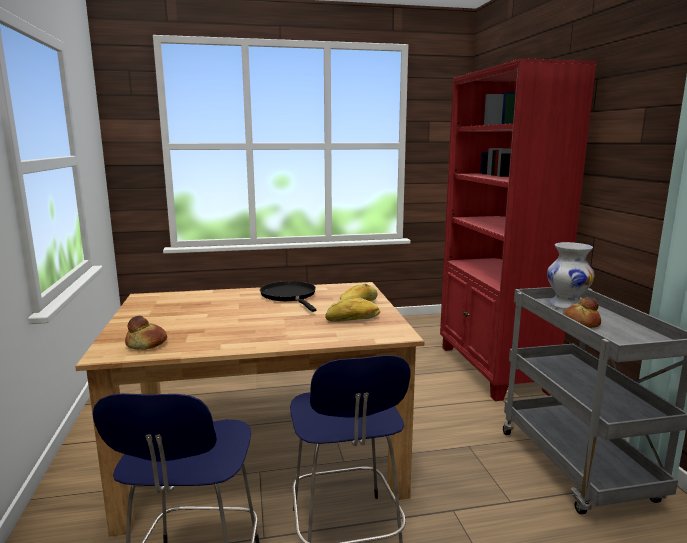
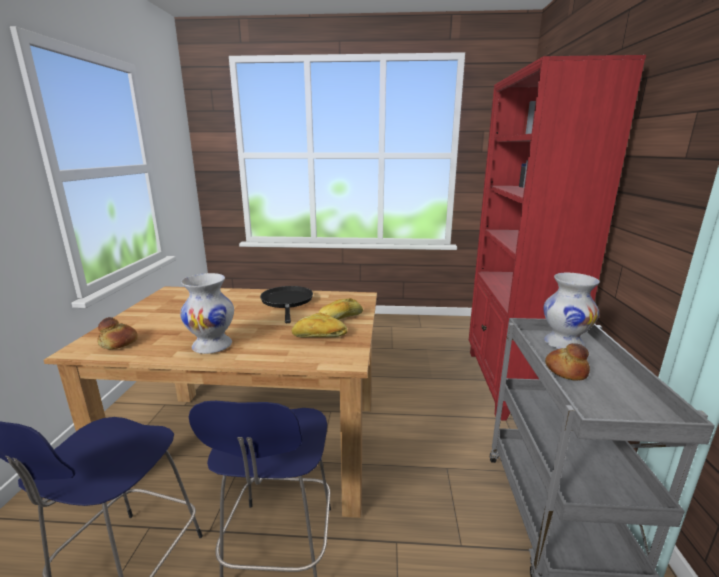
camera: 15 degrees right, 5 degrees up
(252, 337) = (211, 346): none -> white vase

